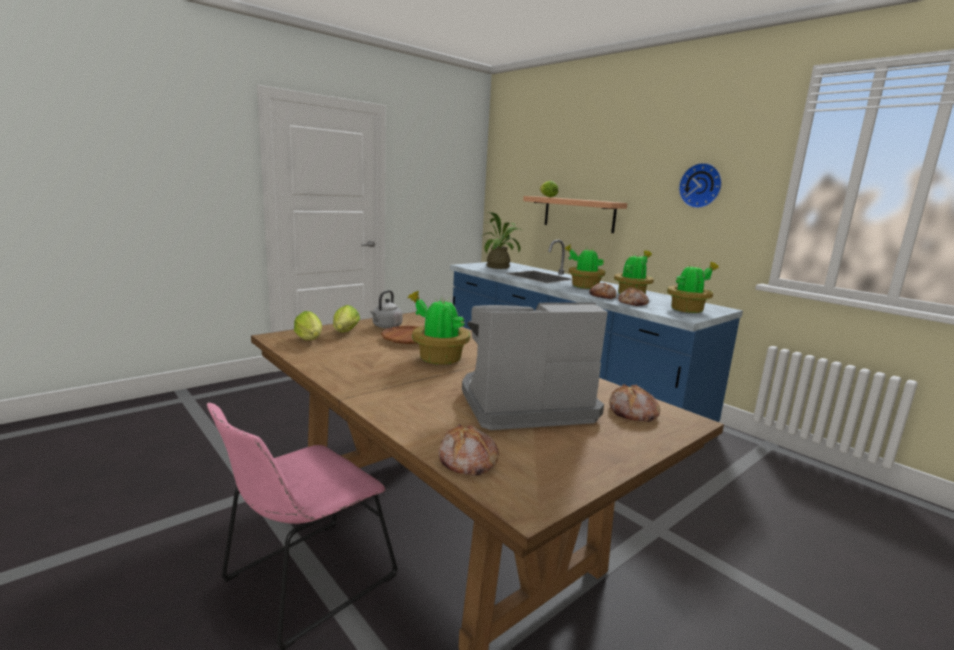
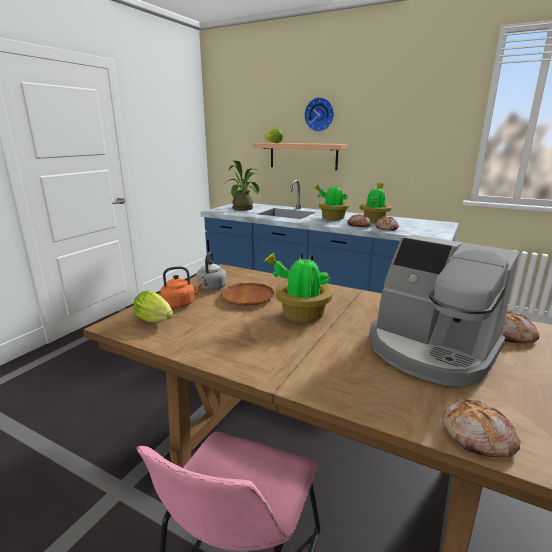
camera: 20 degrees left, 5 degrees up
(345, 333) = (181, 304): lettuce -> orange kettle
(524, 404) = (430, 349): coffee machine -> coffee machine turned 105 degrees counterclockwise
(688, 310) = (429, 228): potted plant -> none
(701, 185) = (412, 126): wall clock -> wall clock (319, 114)

